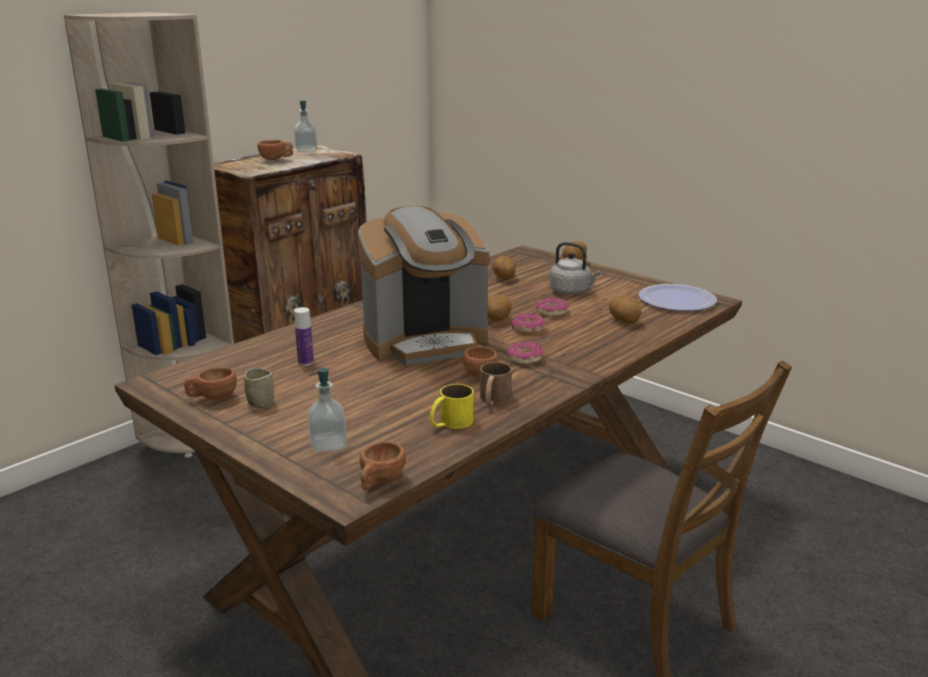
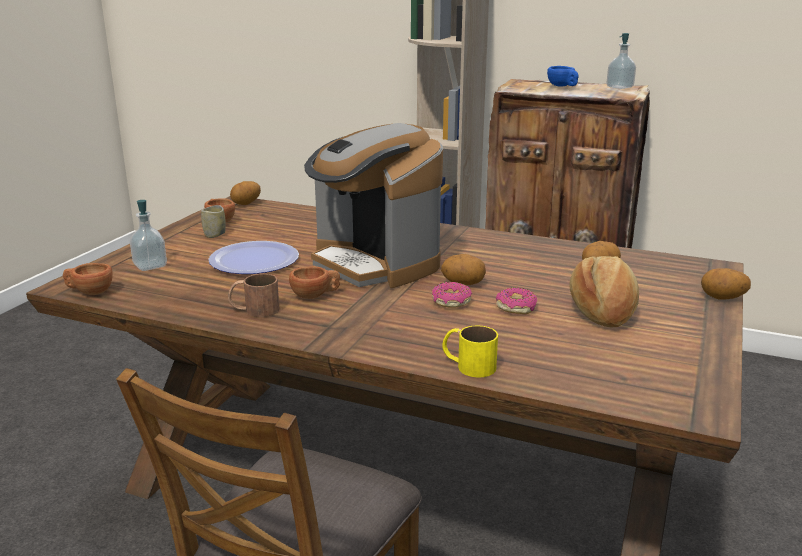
camera: 70 degrees right, 0 degrees up
(276, 159) = (563, 86): brown cup -> blue cup
(305, 362) = (298, 232): bottle -> none
(450, 423) = (198, 300): yellow mug -> yellow mug (468, 365)
(524, 359) = (364, 310): donut -> none
(572, 292) = (603, 310): grey kettle -> bread
(624, 321) = (532, 352): potato -> potato (246, 203)
(677, 300) = (664, 383): plate -> plate (254, 260)

